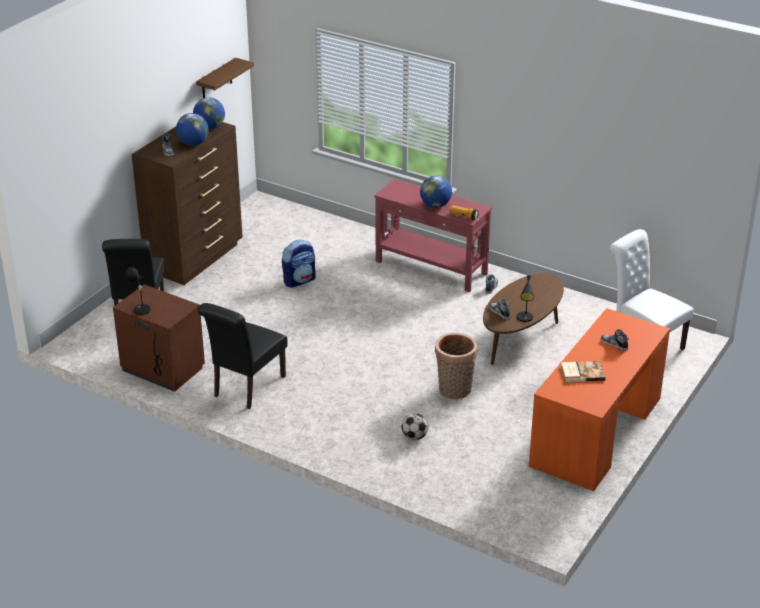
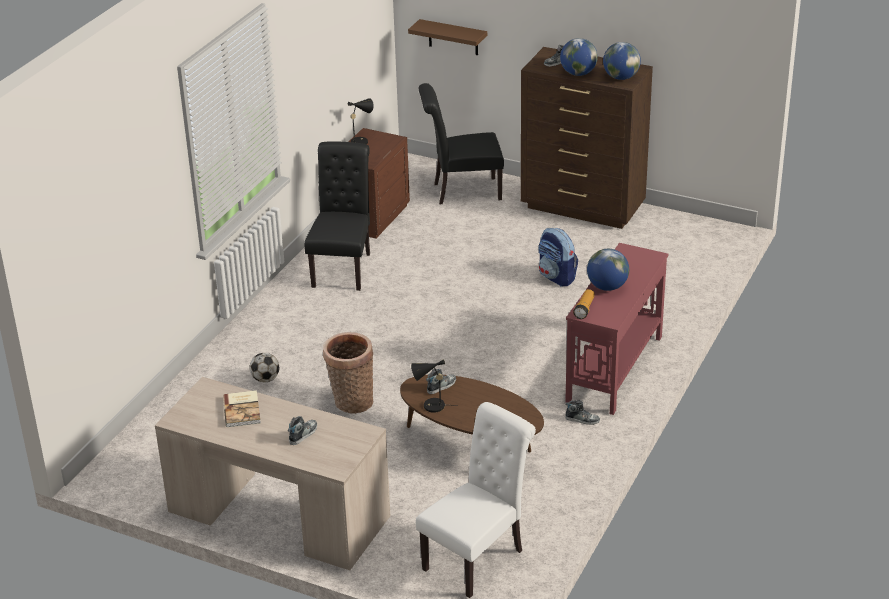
camera: 85 degrees right, 0 degrees up
(216, 80) = (702, 52): brown shelf -> brown shelf (453, 37)
(246, 388) = (343, 267): black chair -> black chair turned 75 degrees clockwise
(595, 431) = (278, 513): orange desk -> beige desk

